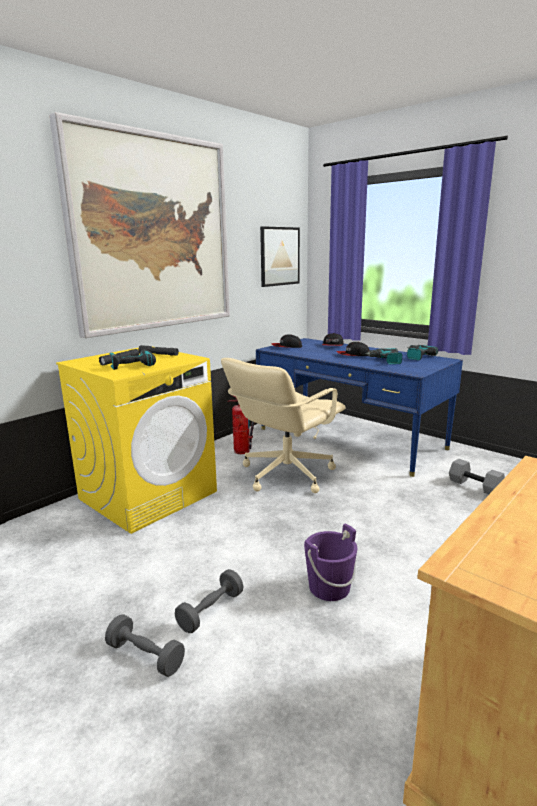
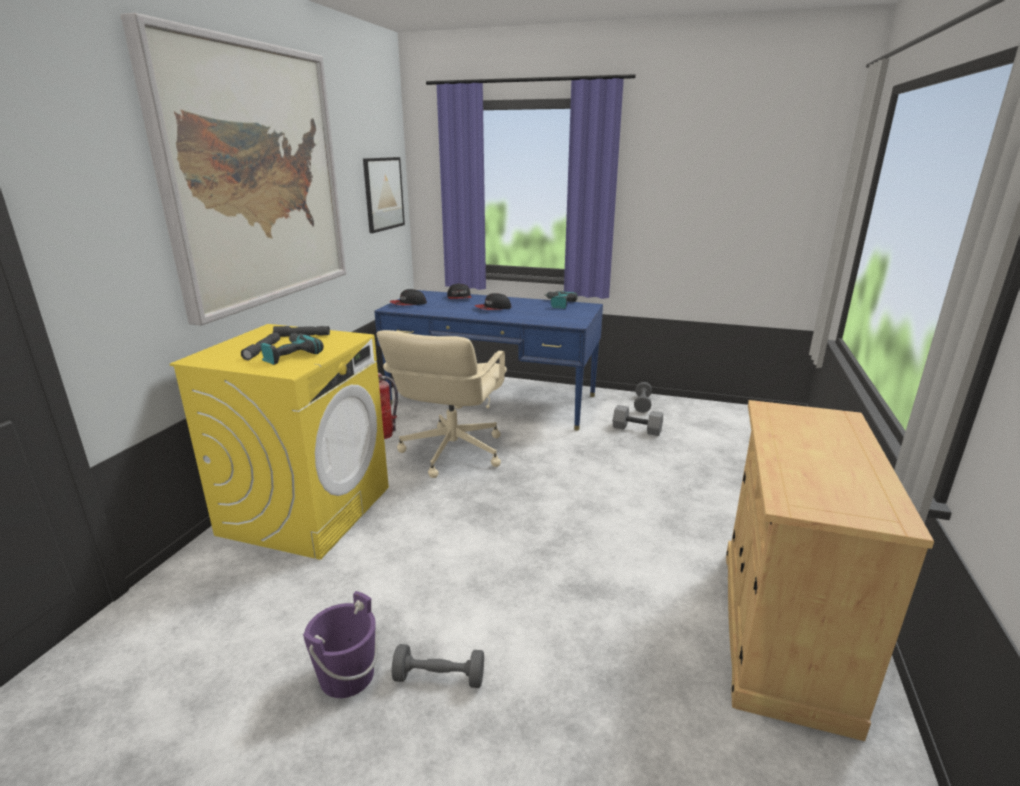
camera: 25 degrees left, 5 degrees up
(211, 611) = (474, 613): grey dumbbell -> grey dumbbell (642, 404)
(329, 587) = (570, 557): purple bucket -> purple bucket (347, 675)
(385, 361) = (533, 312): power drill -> none

